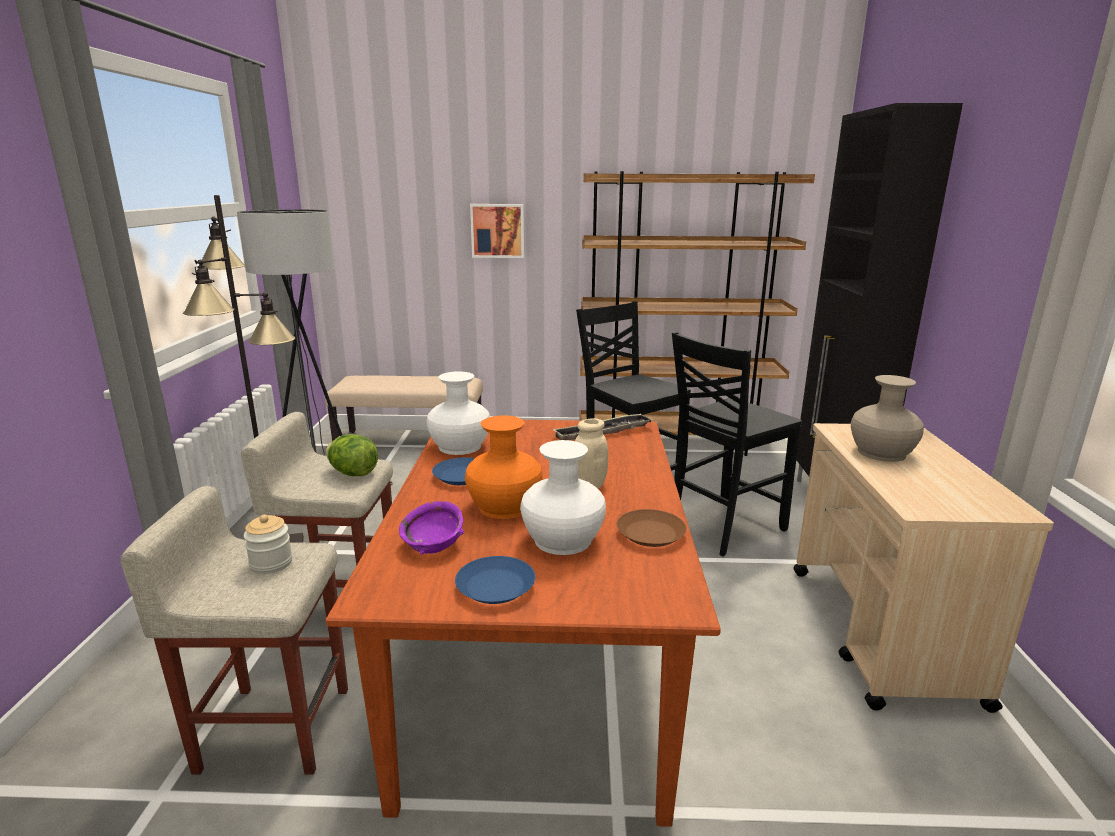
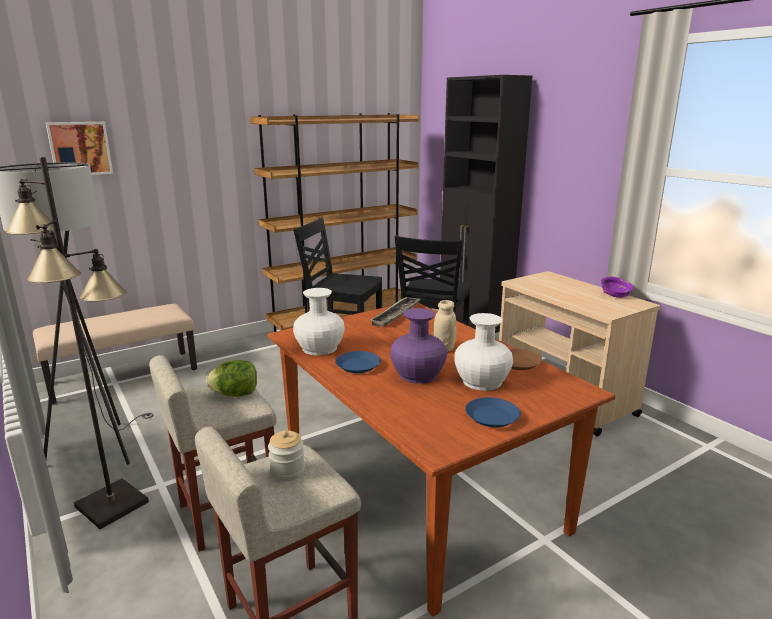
camera: 35 degrees left, 0 degrees up
(433, 544) = (417, 409): purple bowl -> purple bowl (614, 295)
(497, 230) = (179, 169): picture -> picture (80, 148)
(504, 506) = (418, 374): orange vase -> purple vase
(881, 452) = (554, 290): beige vase -> none

